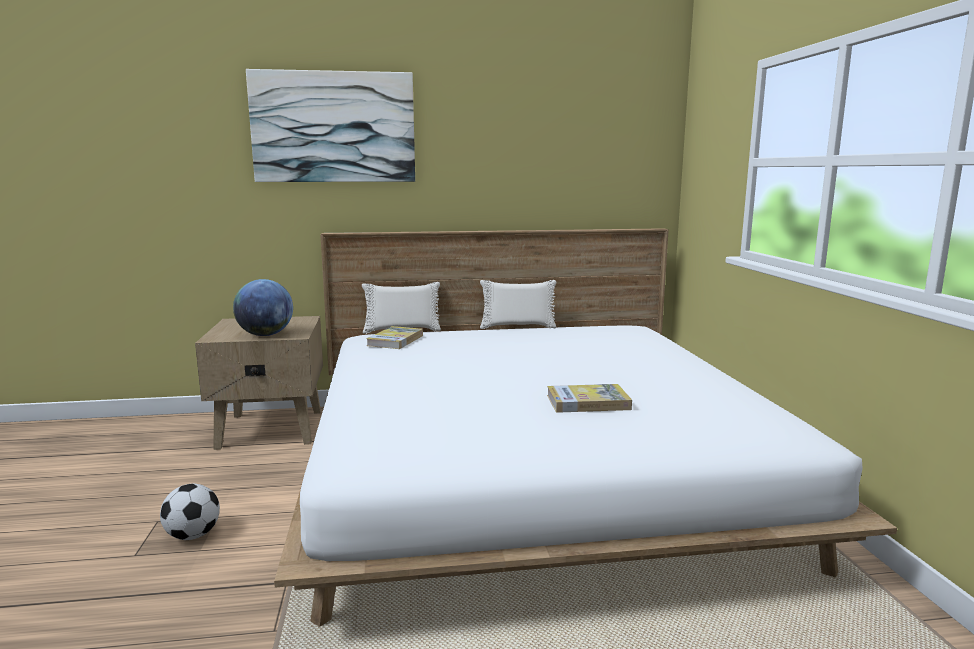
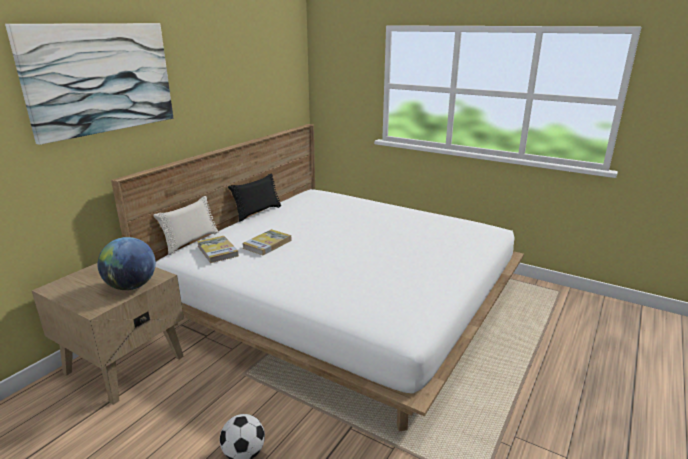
camera: 50 degrees left, 10 degrees up
(517, 327) = (257, 212): white pillow -> black pillow
(588, 402) = (409, 247): book -> book (267, 244)

